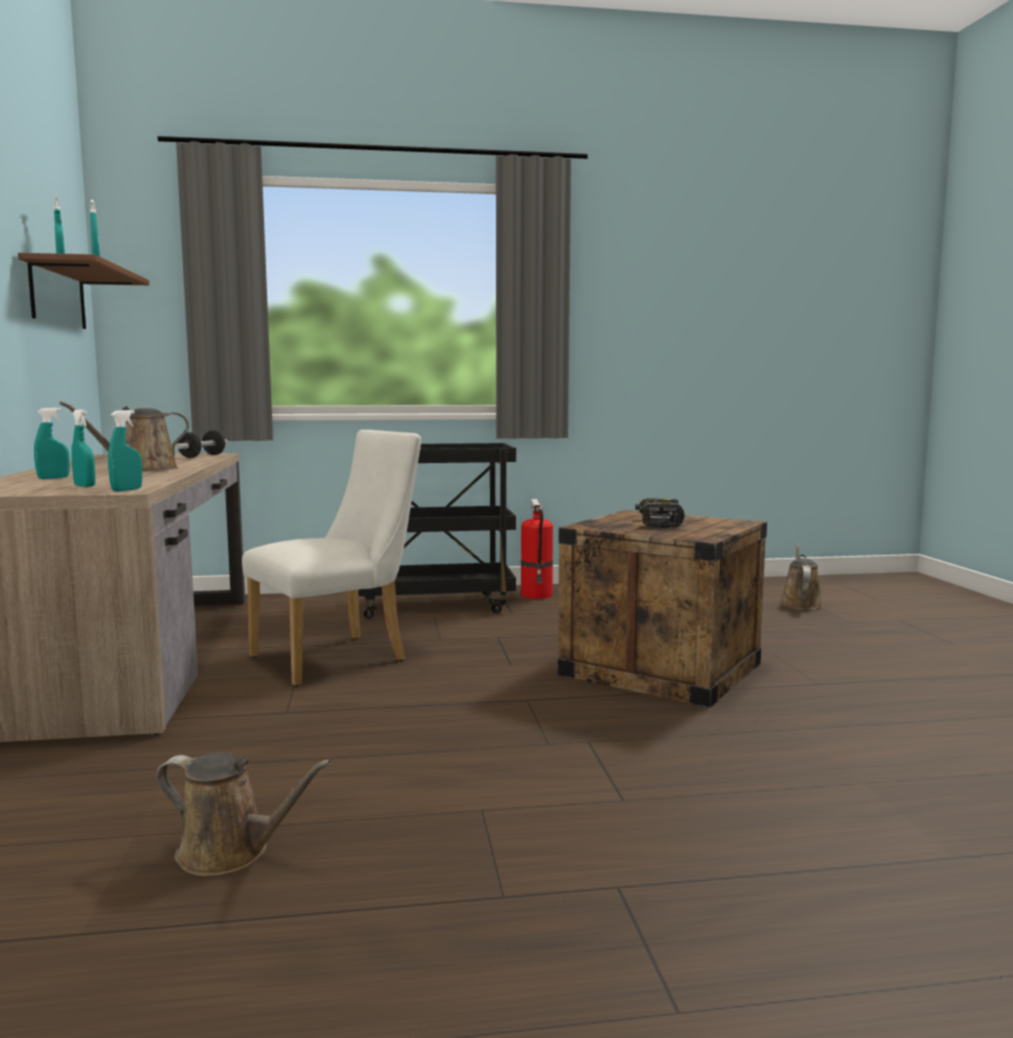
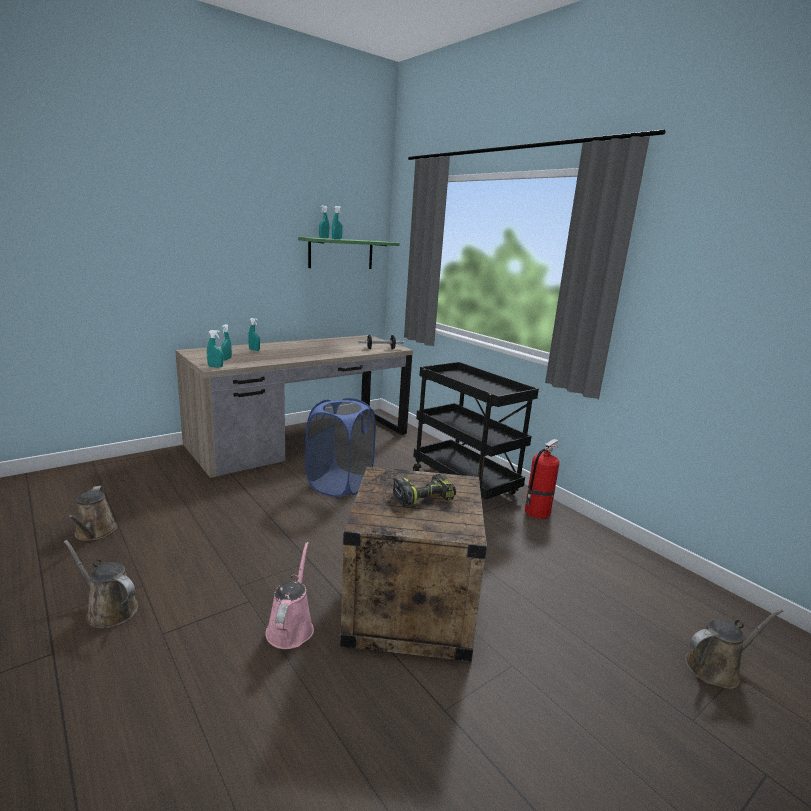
camera: 60 degrees right, 10 degrees up
(58, 295) = (341, 253): brown shelf -> green shelf
(142, 469) = (302, 353): brown watering can -> brown watering can (109, 610)
(339, 657) = (340, 484): white chair -> blue laundry basket
(660, 725) = (291, 627): none -> pink watering can

